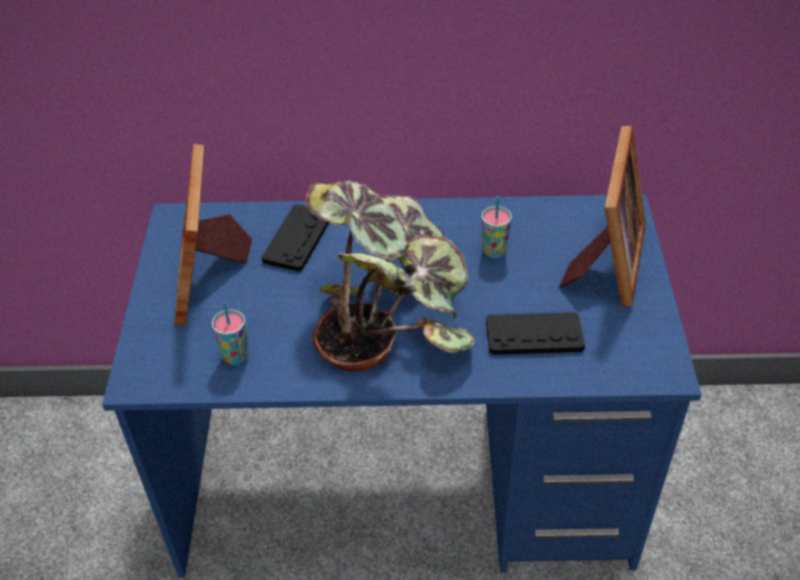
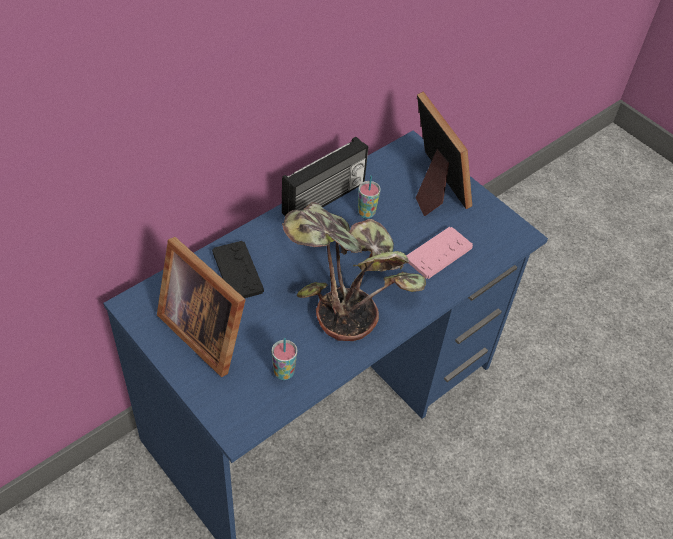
camera: 45 degrees left, 5 degrees up
(462, 216) = (324, 199): none -> radio
(534, 335) = (438, 253): black game controller -> pink game controller

